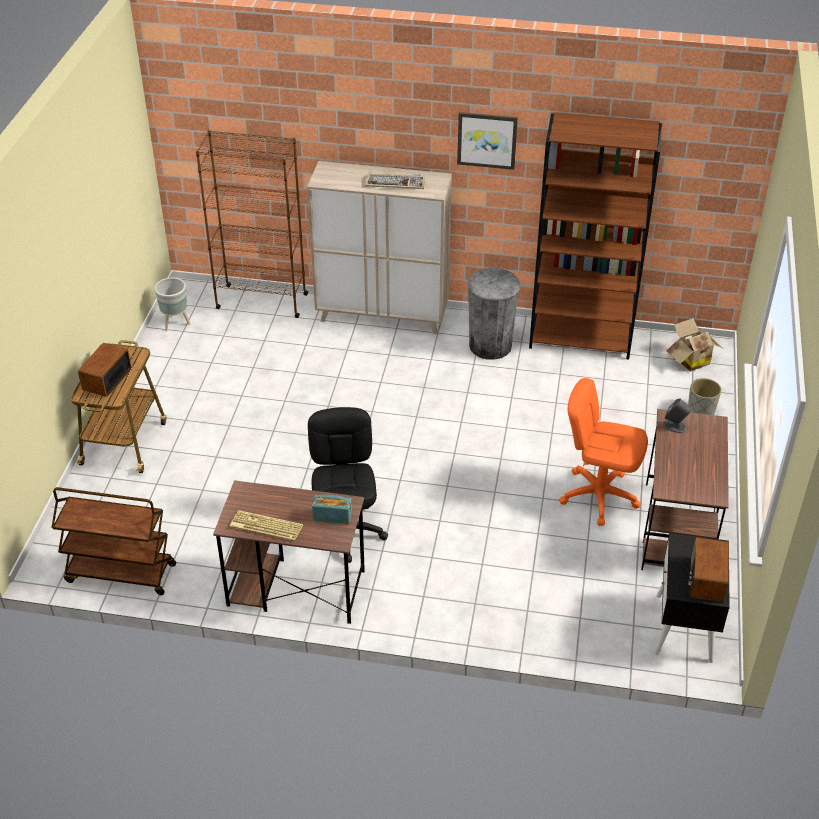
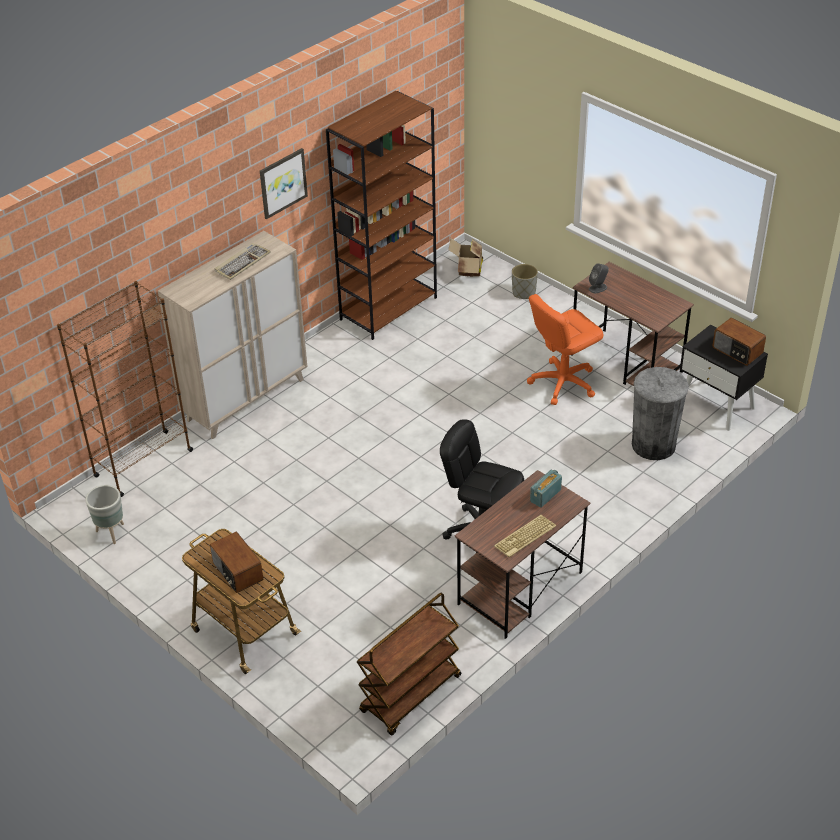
camera: 55 degrees left, 0 degrees up
(490, 346) = (348, 358): grey trash can -> grey trash can (653, 445)

